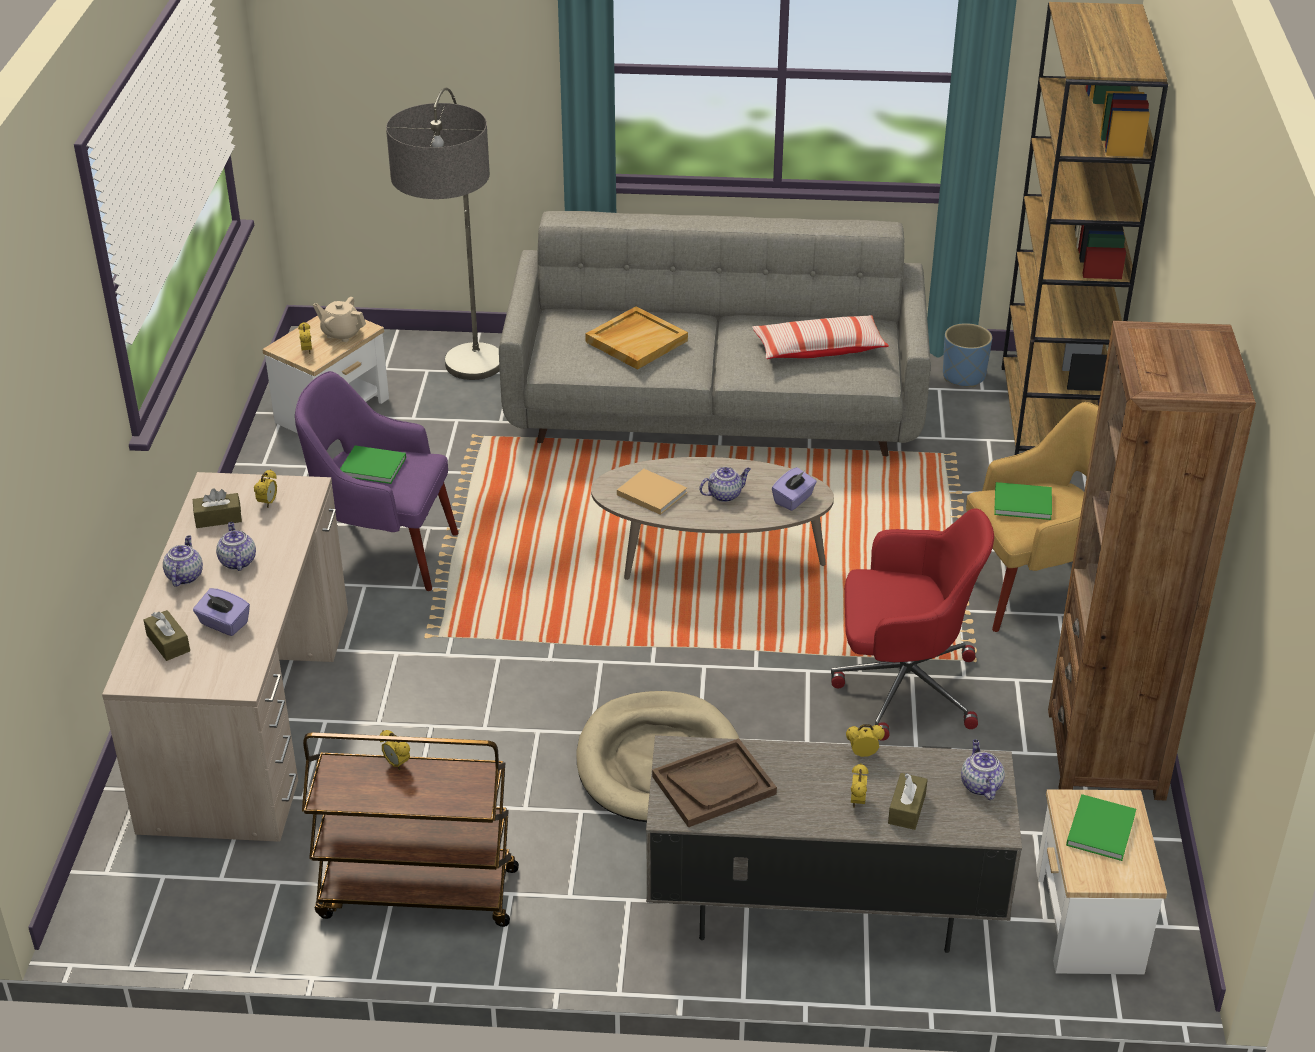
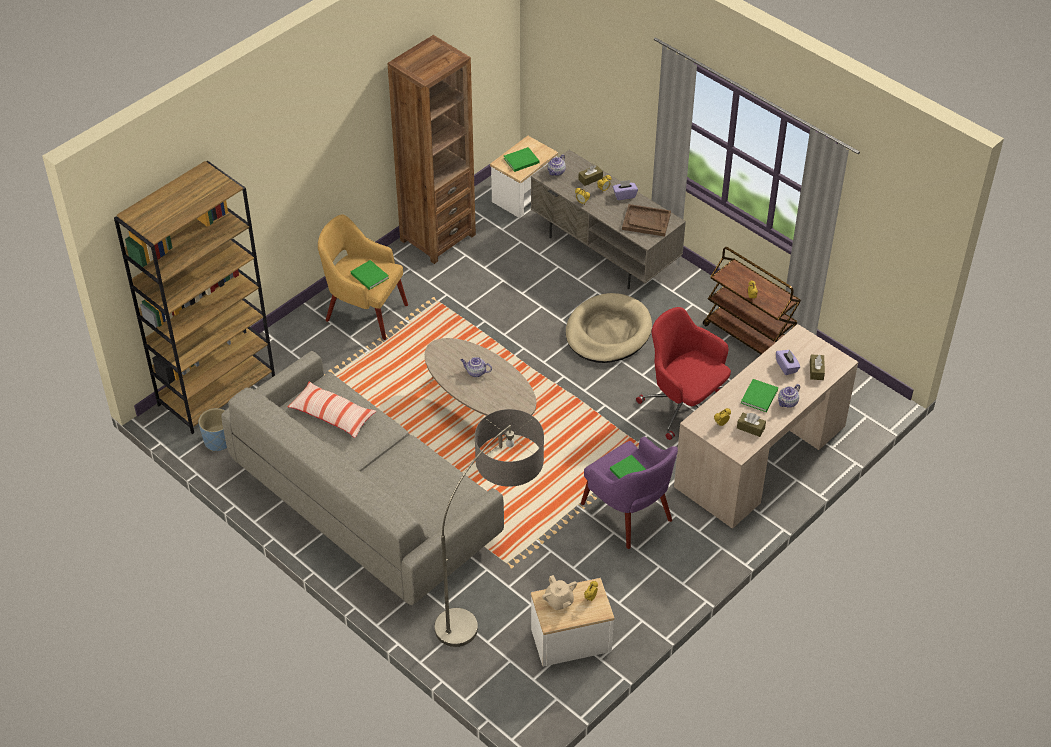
camera: 140 degrees left, 10 degrees up
(237, 561) = (759, 397): teapot -> green book
(636, 341) = (414, 479): beige tray -> none
(650, 493) = (507, 394): beige book -> none
(793, 500) = (449, 351): purple tissue box -> purple tissue box (624, 195)
(902, 686) = (475, 305): red office chair -> red office chair (684, 407)

